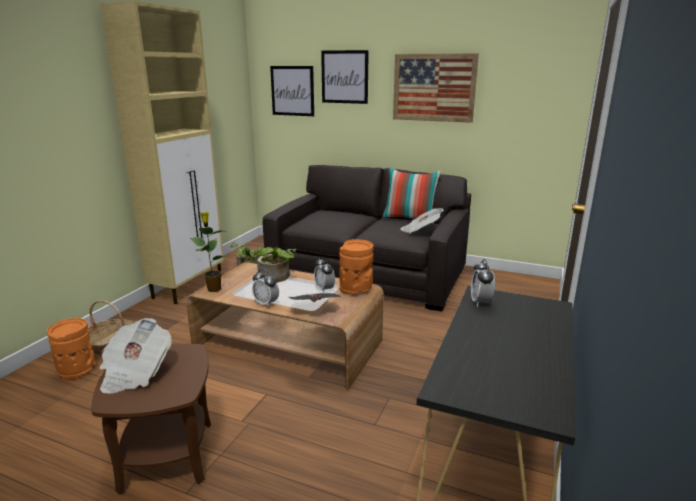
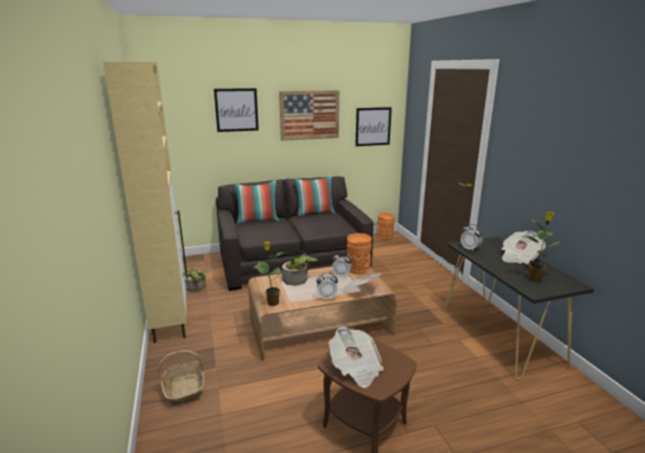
camera: 40 degrees left, 0 degrees up
(77, 369) = (195, 420): orange vase -> orange vase (385, 237)
(292, 91) = (186, 124): picture -> picture (373, 126)
(335, 212) = (257, 221): none -> pillow
(420, 231) = (337, 220): newspaper -> newspaper (519, 257)
(490, 375) = (534, 279): none -> potted plant

